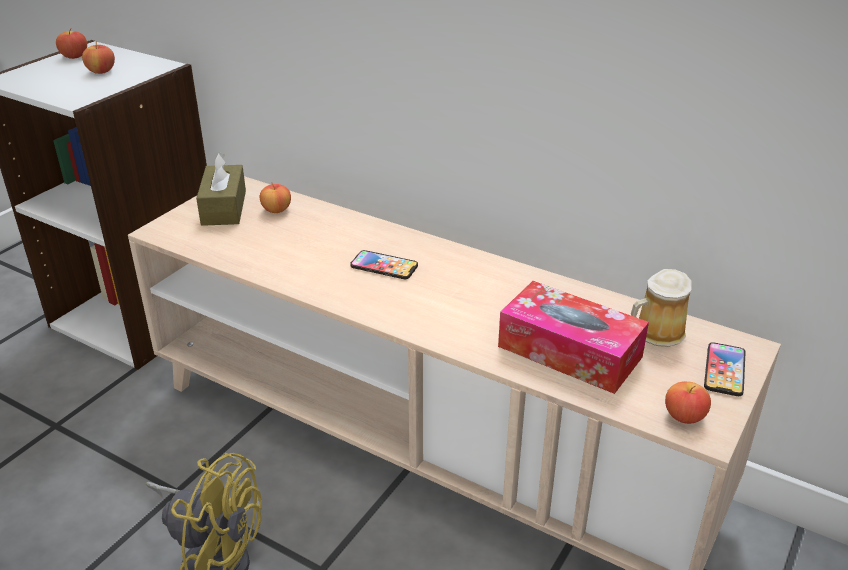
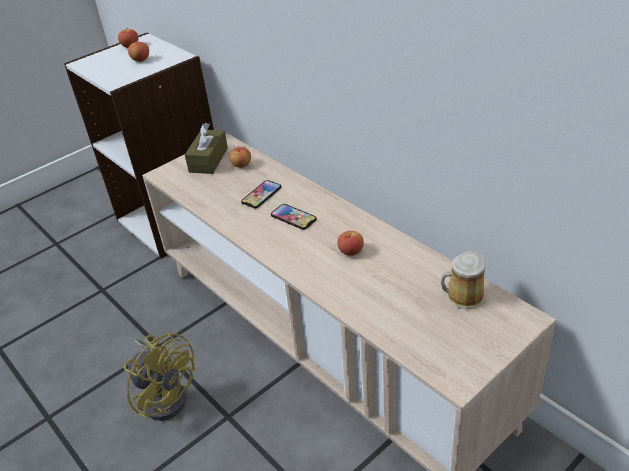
camera: 20 degrees right, 5 degrees up
(569, 352) = (390, 302): tissue box -> none
(684, 416) = (448, 366): apple -> apple (351, 251)
(724, 370) = (498, 334): phone -> phone (261, 195)

